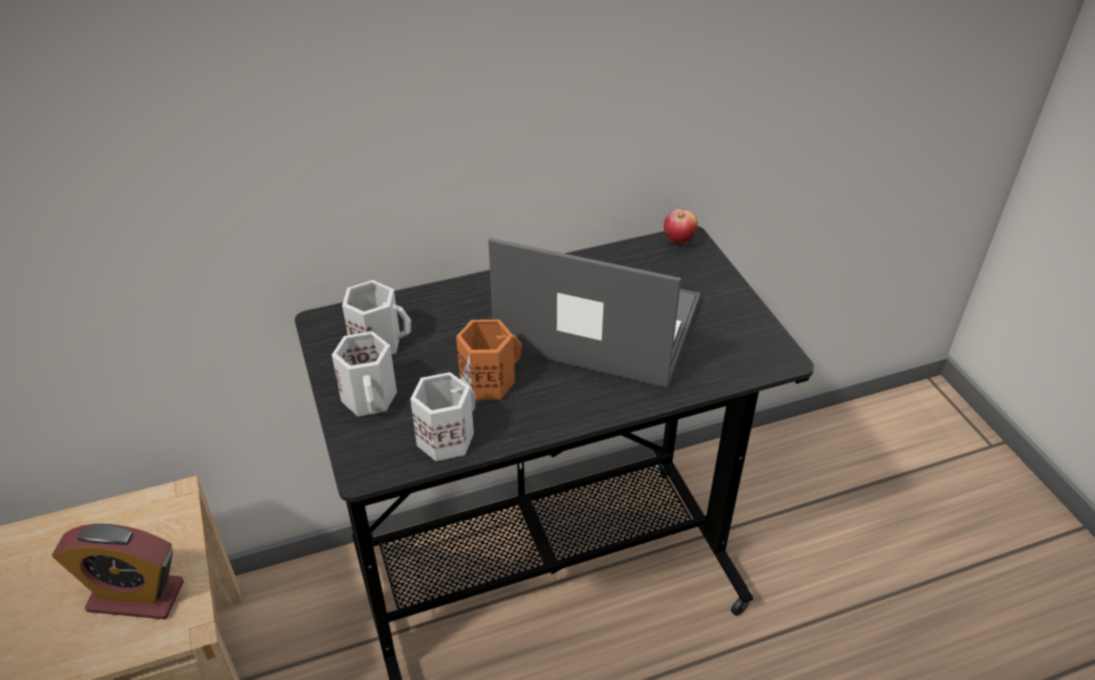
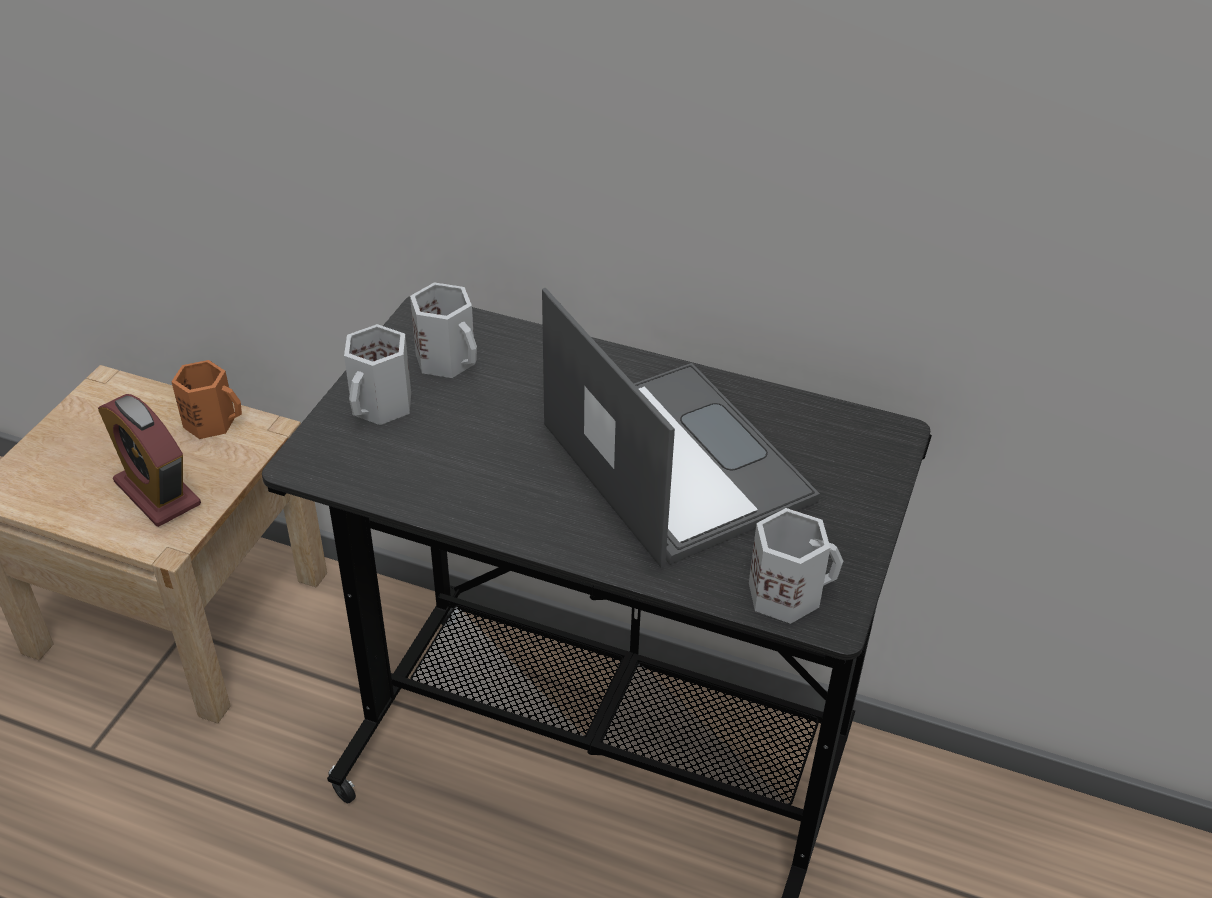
camera: 40 degrees right, 0 degrees up
(446, 437) = (400, 479): white mug -> white mug (786, 593)
(488, 380) = (500, 453): orange mug -> orange mug (212, 421)
(678, 242) = (878, 430): apple -> none

